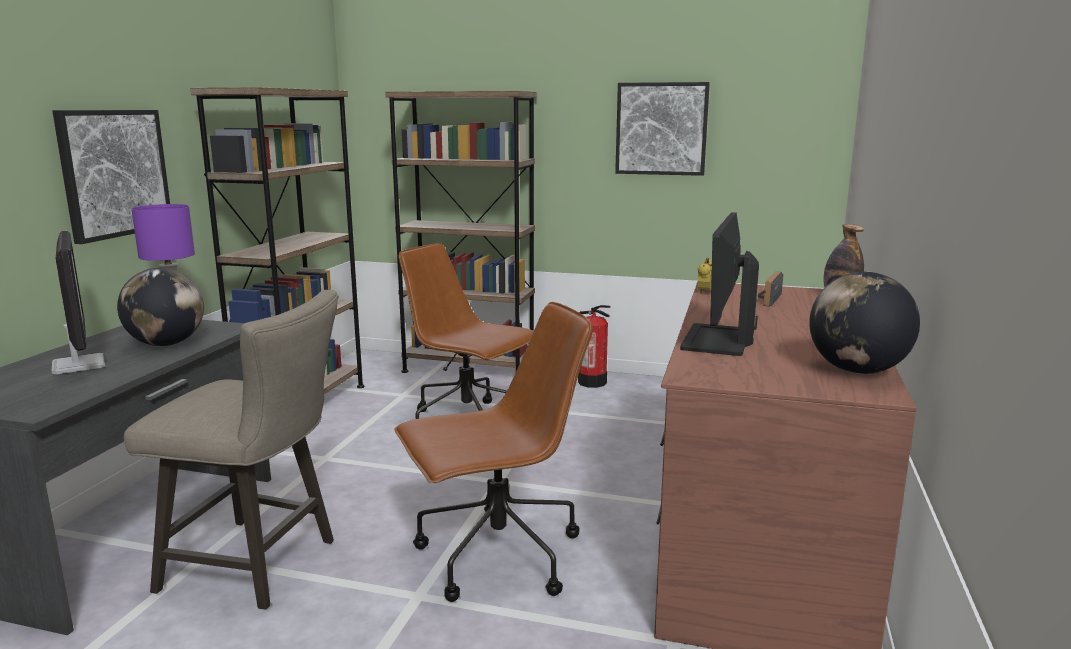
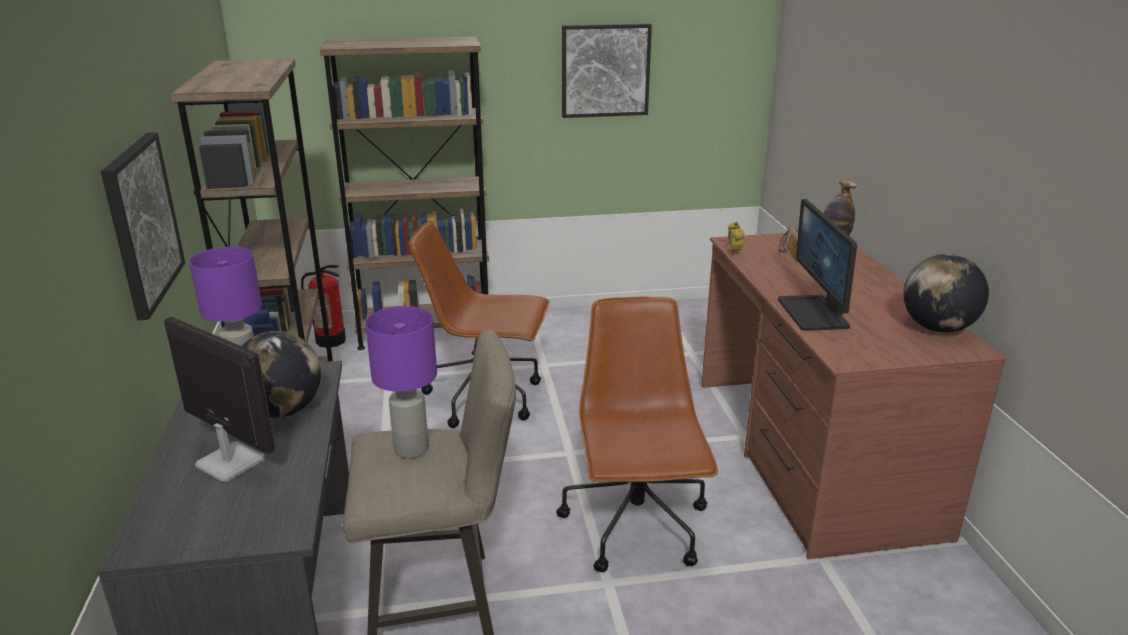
camera: 25 degrees left, 10 degrees up
(231, 390) = (410, 449): none -> purple table lamp
(496, 557) = (636, 527): brown office chair -> brown office chair turned 45 degrees counterclockwise
(592, 382) = (556, 324): fire extinguisher -> fire extinguisher (330, 340)

